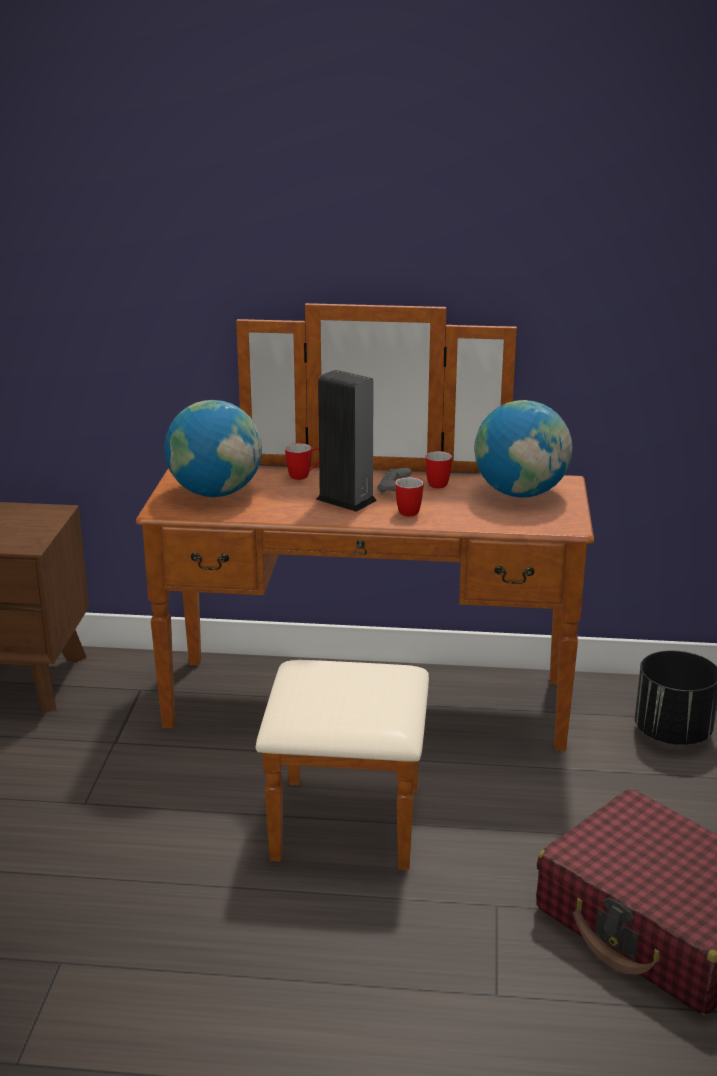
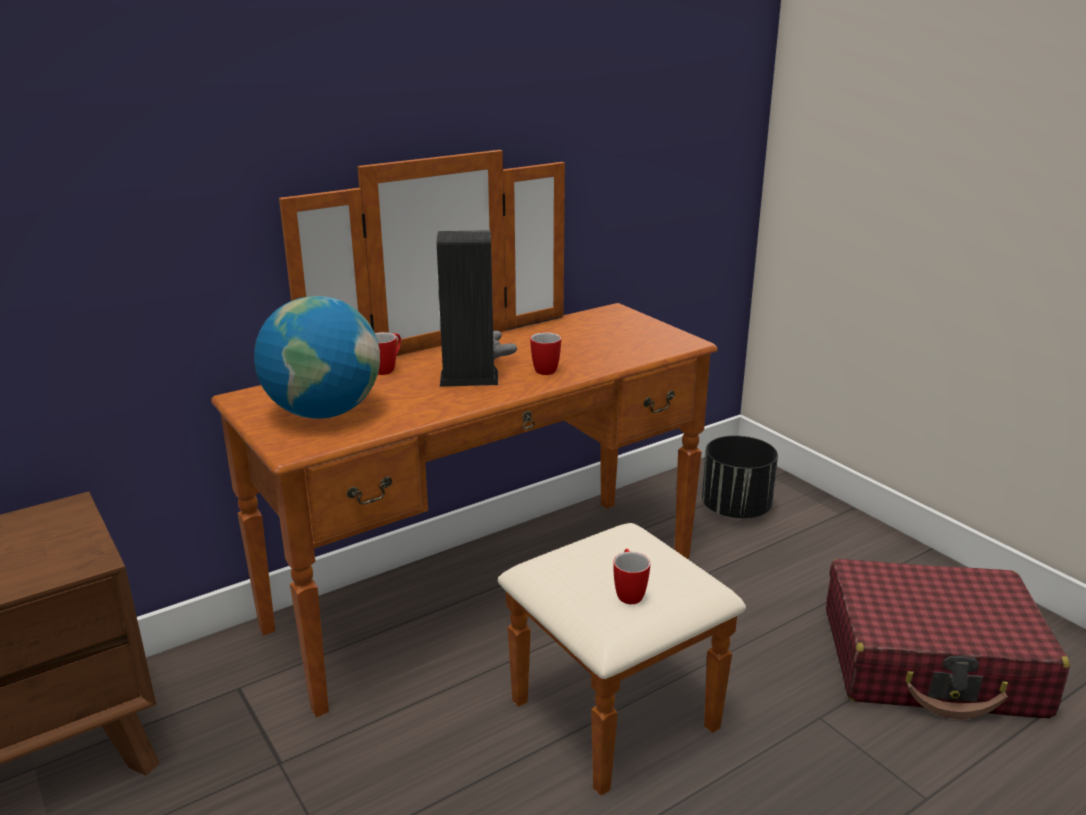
camera: 40 degrees left, 0 degrees up
(440, 483) = (523, 339): mug -> mug (628, 593)
(520, 493) = (601, 328): globe -> none

